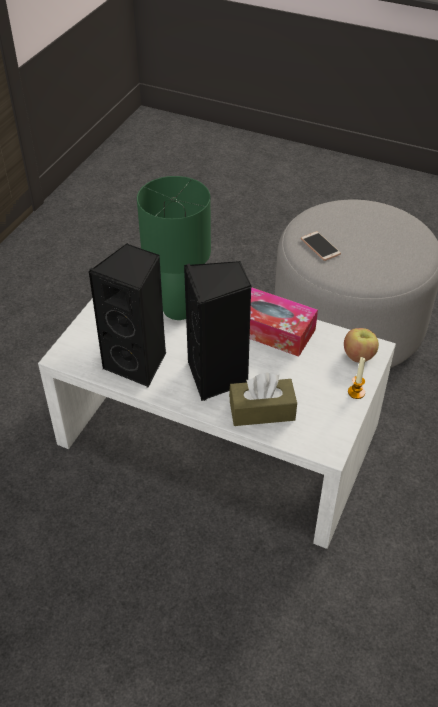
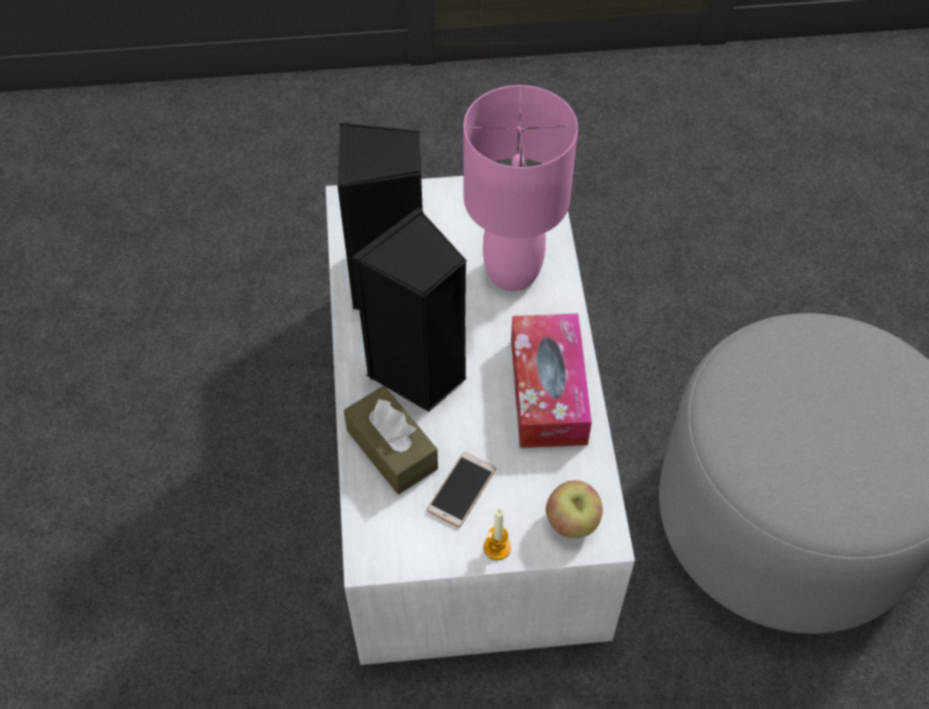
camera: 60 degrees right, 10 degrees up
(179, 309) = (513, 272): green table lamp -> pink table lamp
(320, 246) = (769, 373): phone -> phone (461, 490)

